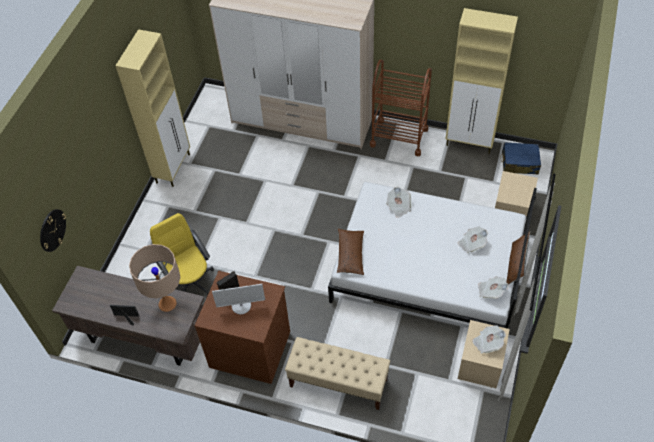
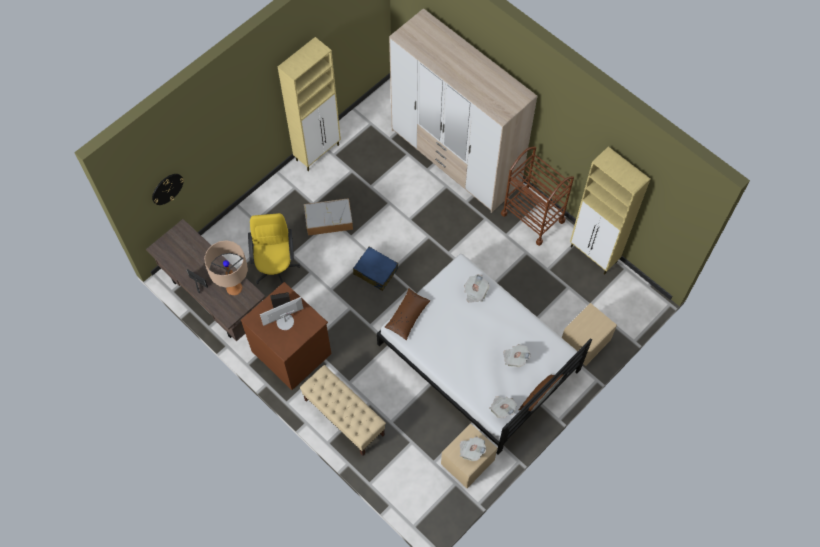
camera: 25 degrees right, 10 degrees up
(217, 218) = (329, 220): none -> storage box
(241, 305) = (285, 321): monitor -> monitor turned 135 degrees clockwise
(519, 163) = (626, 297): blue suitcase -> blue suitcase (375, 271)

